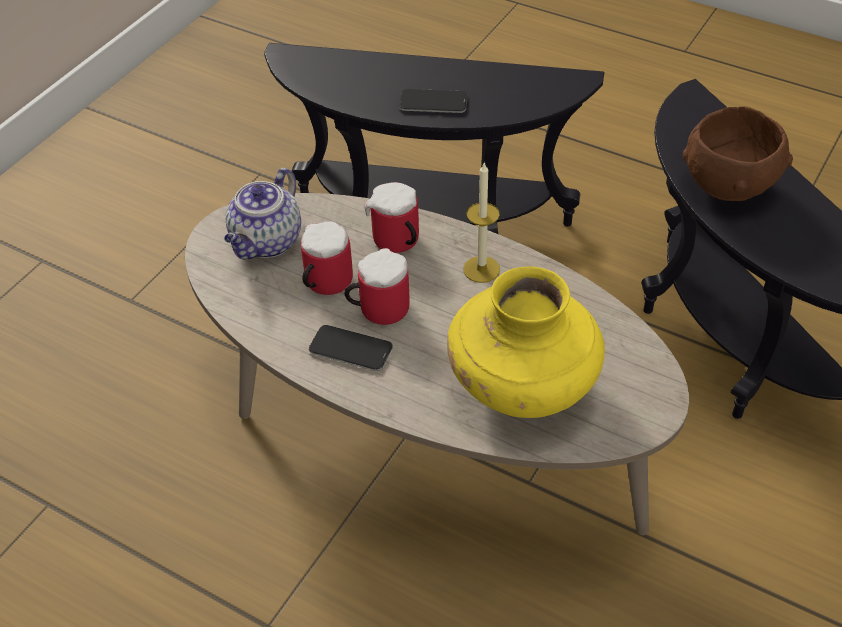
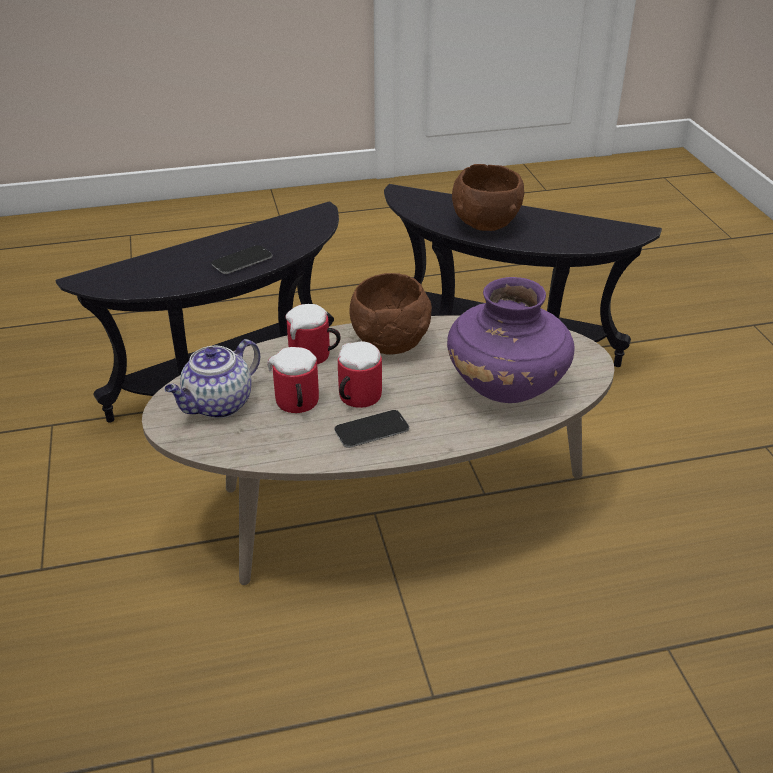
camera: 45 degrees left, 10 degrees down
(266, 243) = (218, 405): teapot -> teapot turned 60 degrees clockwise
(481, 269) = (390, 343): candle -> brown bowl
(524, 388) = (506, 387): yellow vase -> purple vase

